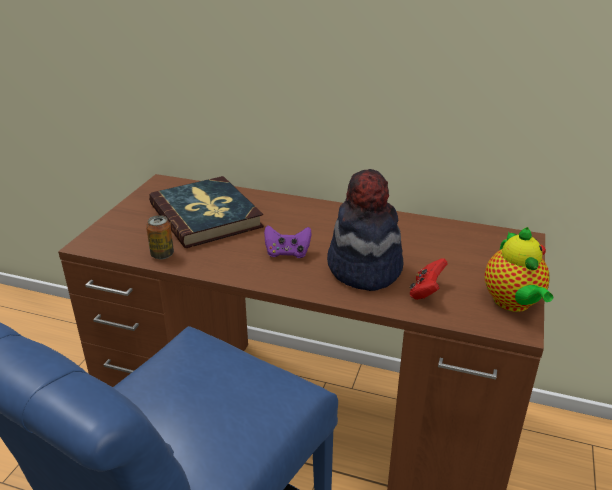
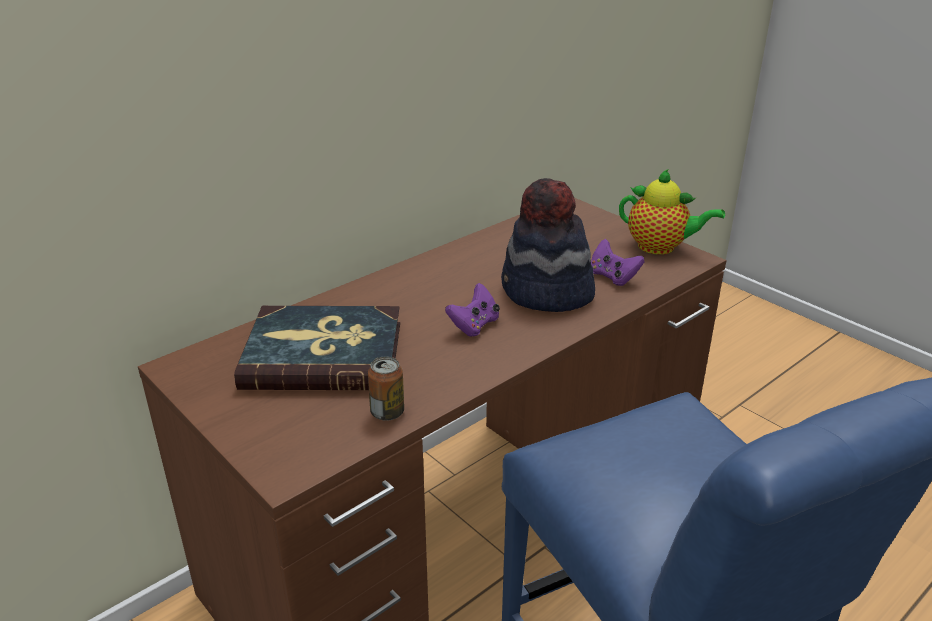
camera: 60 degrees left, 0 degrees up
(426, 292) = (612, 277): red game controller -> purple game controller

